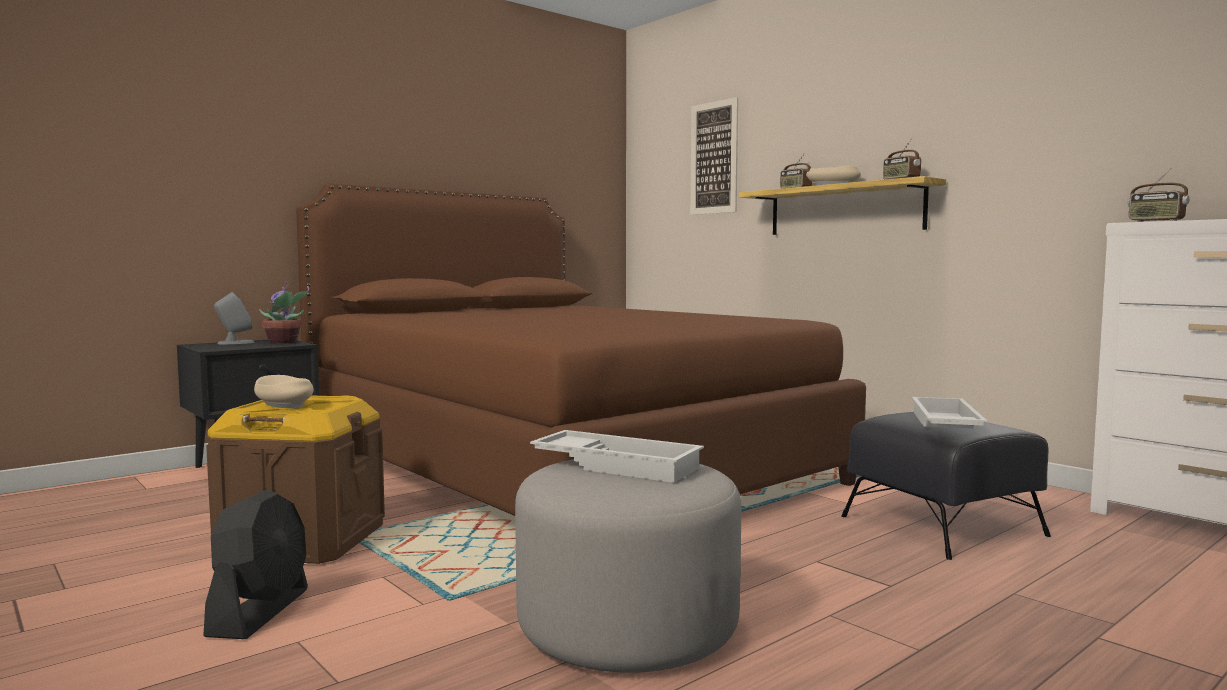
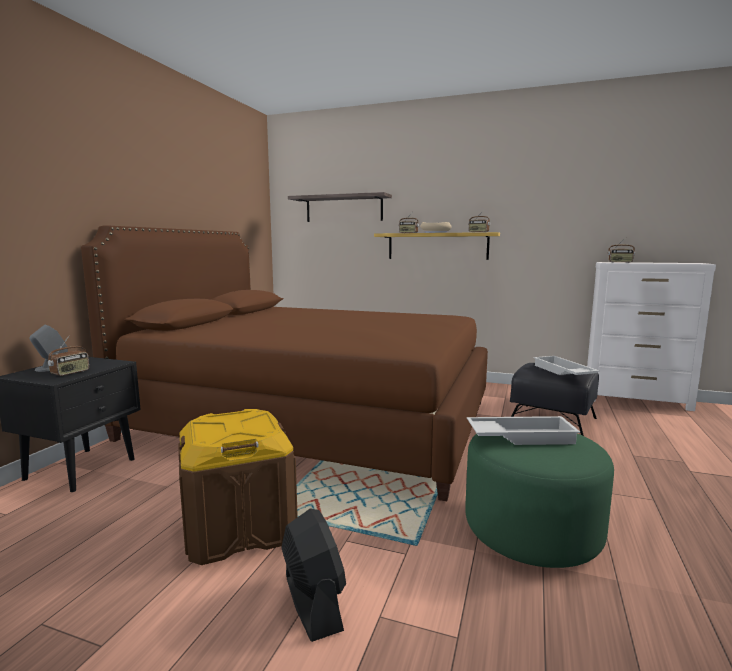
camera: 30 degrees left, 5 degrees up
(238, 346) = (70, 373): none -> radio
(284, 342) = (97, 361): potted plant -> none
(284, 405) = (228, 429): beige bowl -> none
(628, 627) = (532, 530): grey ottoman -> green ottoman
(714, 158) = (344, 209): picture -> shelf

